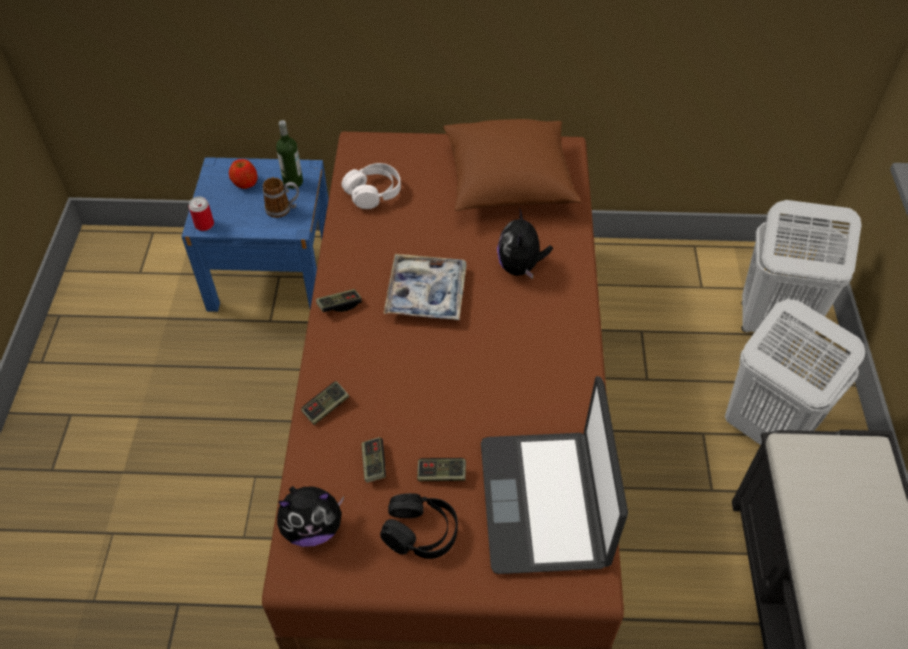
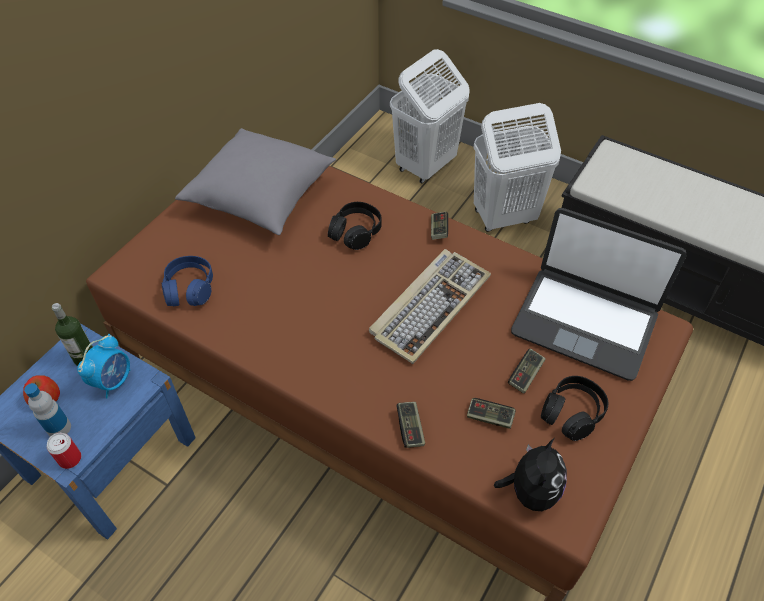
camera: 60 degrees left, 0 degrees up
(225, 204) = (59, 428): none -> bottle
(283, 209) = (113, 380): mug -> alarm clock
(339, 305) = (302, 370): game controller -> game controller (438, 230)
(373, 192) = (189, 288): white headphones -> blue headphones
(426, 293) = (336, 303): tray -> none
(472, 362) = (430, 305): none -> keyboard
(508, 183) = (261, 197): brown pillow -> grey pillow
(520, 267) = (355, 232): plush toy -> black headphones

